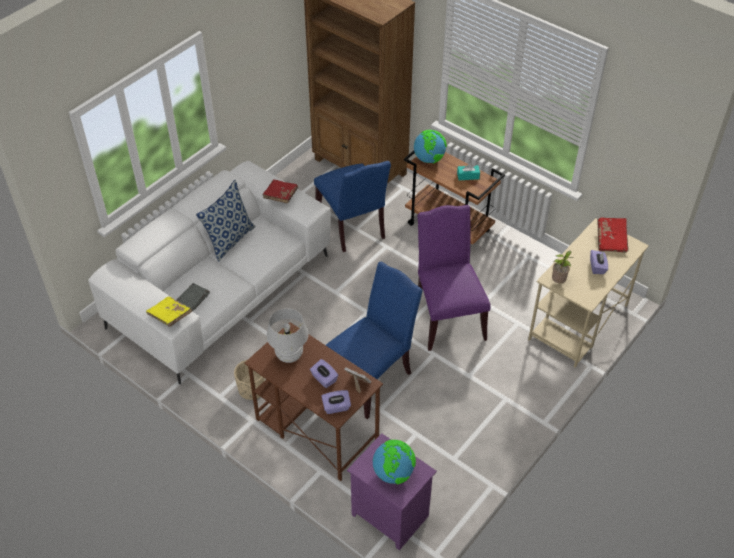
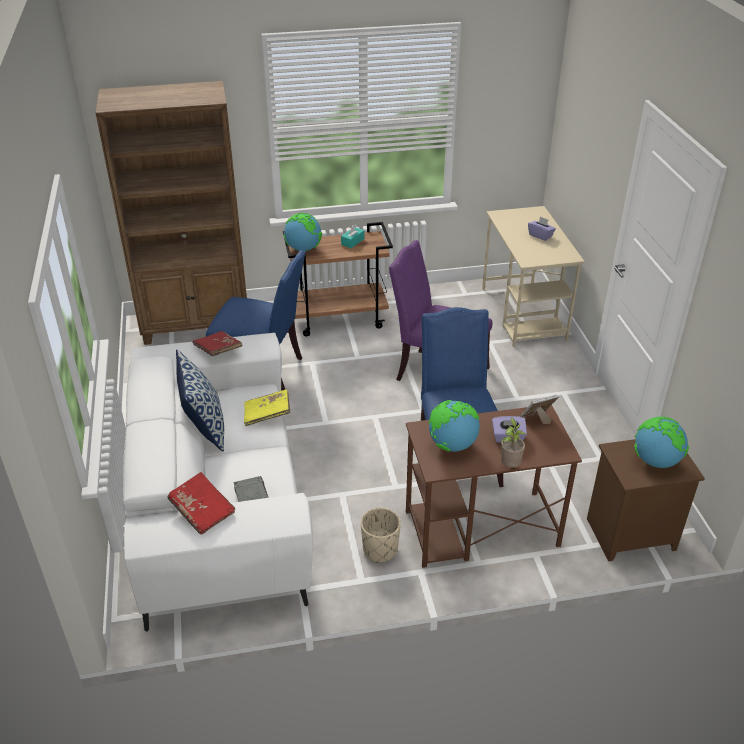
camera: 50 degrees left, 10 degrees down
(170, 316) = (279, 513): yellow book -> yellow book (267, 414)
(289, 356) = (451, 445): white table lamp -> globe
(336, 407) = (553, 447): purple tissue box -> none
(388, 515) = (630, 535): purple nightstand -> brown nightstand
(559, 281) = (535, 258): potted plant -> potted plant (510, 465)
(611, 239) = (518, 216): red book -> red book (202, 510)

